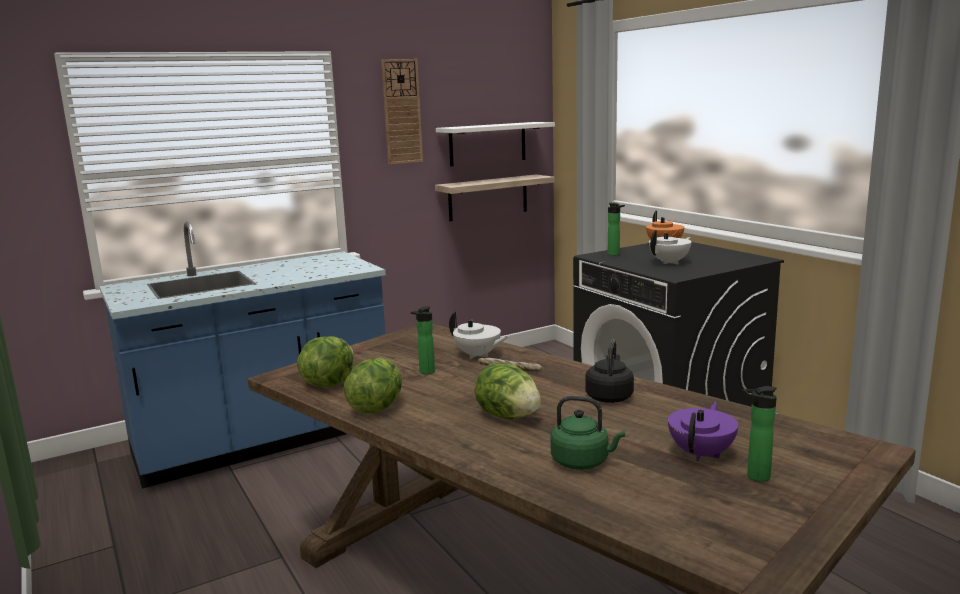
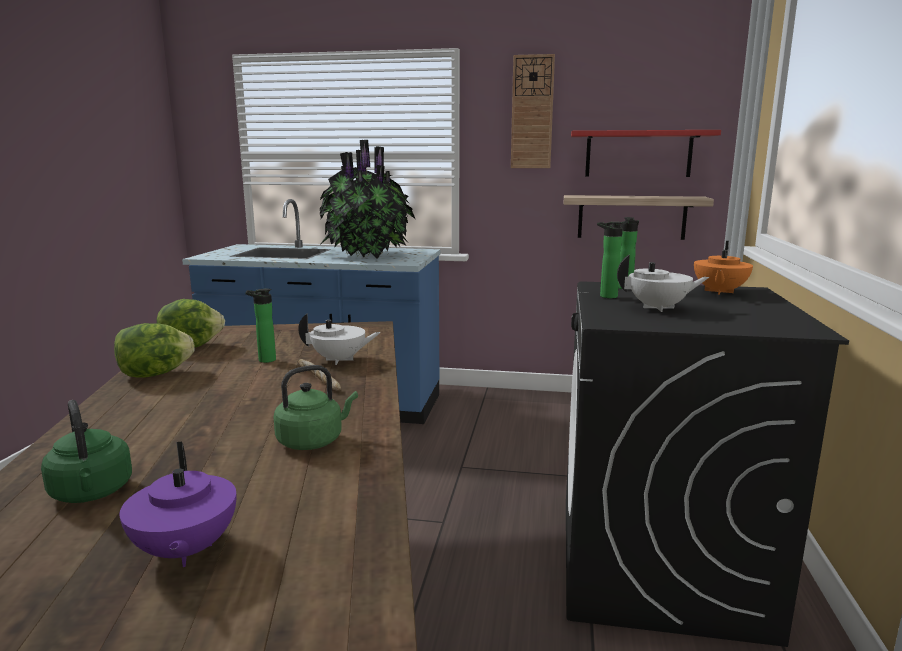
camera: 40 degrees right, 0 degrees up
(301, 268) = (368, 255): none -> potted plant
(478, 355) = (339, 360): white teapot -> white teapot turned 75 degrees counterclockwise
(487, 143) = (638, 154): white shelf -> red shelf
(508, 416) = (192, 420): lettuce -> none
(609, 396) = (313, 441): black kettle -> green kettle
(702, 453) = (184, 551): purple teapot -> purple teapot turned 90 degrees clockwise
(755, 477) = (129, 619): bottle -> bottle (605, 296)

